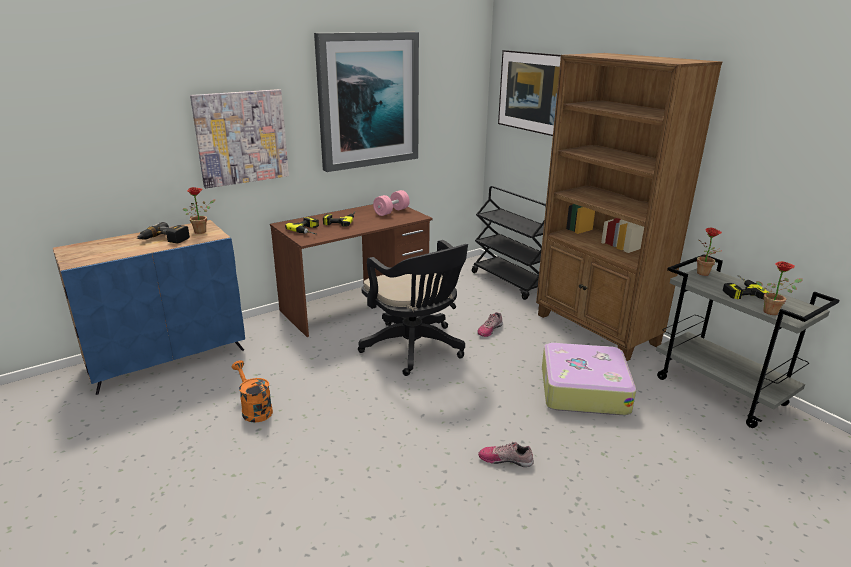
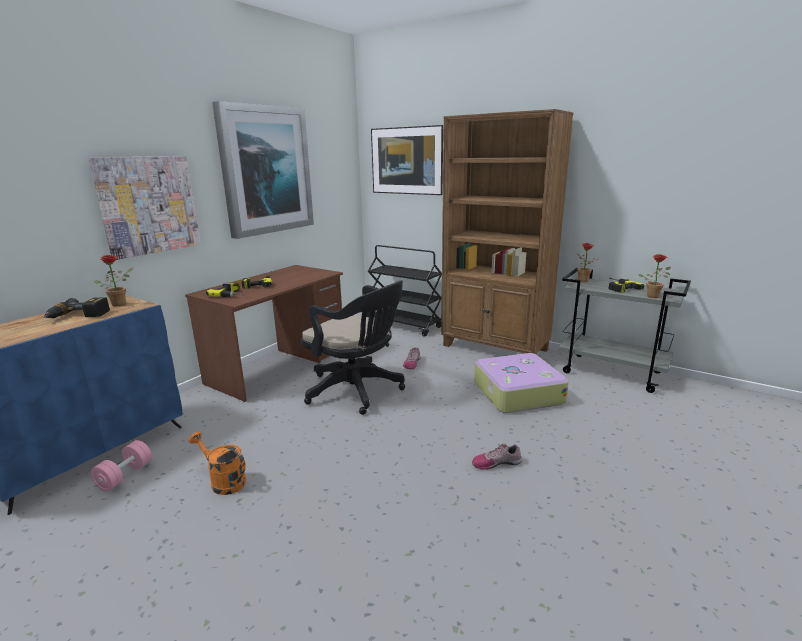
camera: 20 degrees left, 5 degrees down
(391, 212) = (301, 272): pink dumbbell -> pink dumbbell (125, 475)

